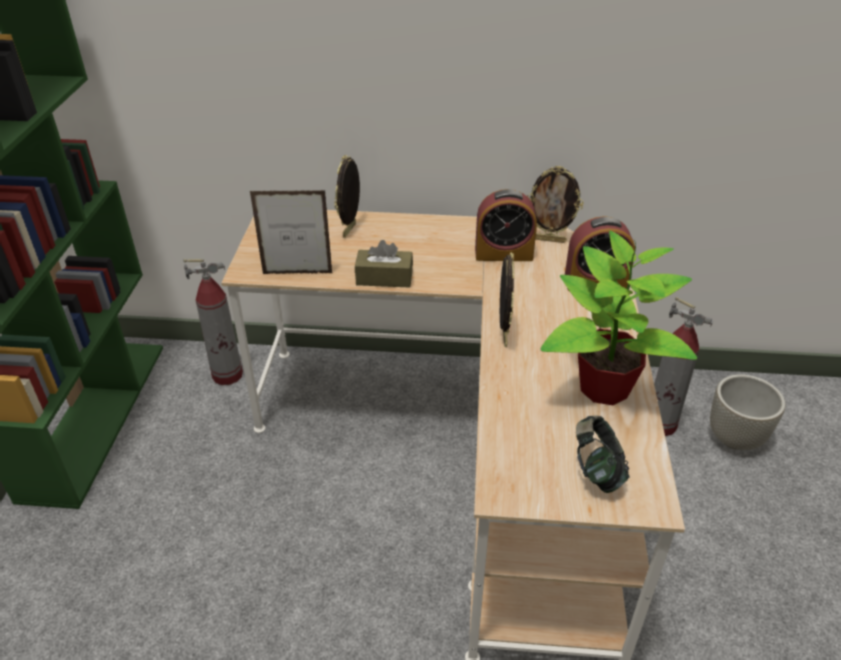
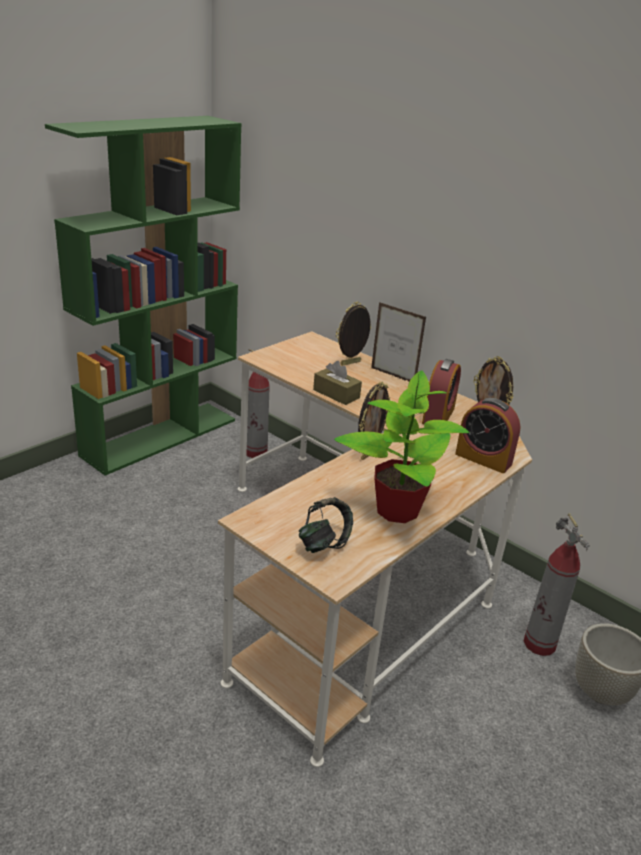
camera: 35 degrees right, 10 degrees down
(297, 273) = (286, 370): picture frame -> picture frame (393, 376)
(503, 254) = (438, 416): alarm clock -> alarm clock turned 105 degrees counterclockwise

